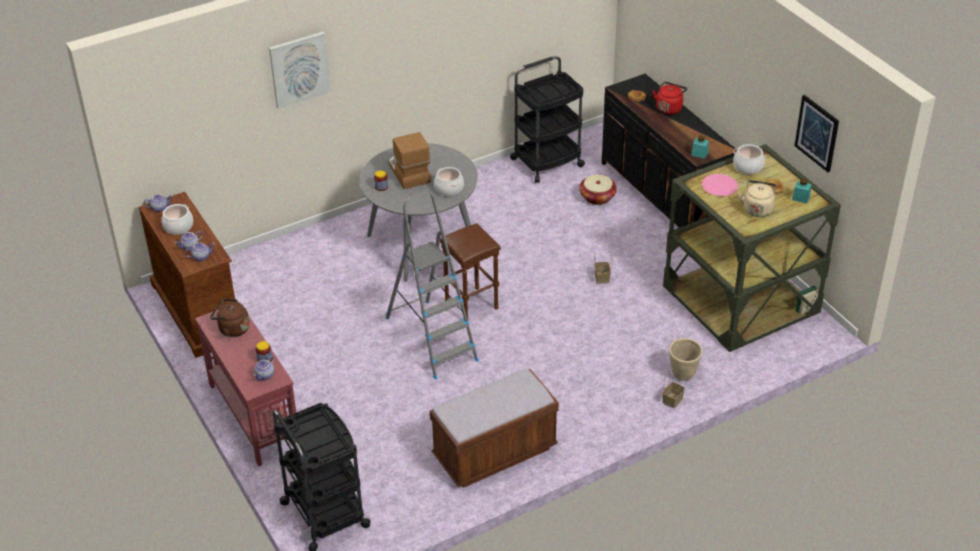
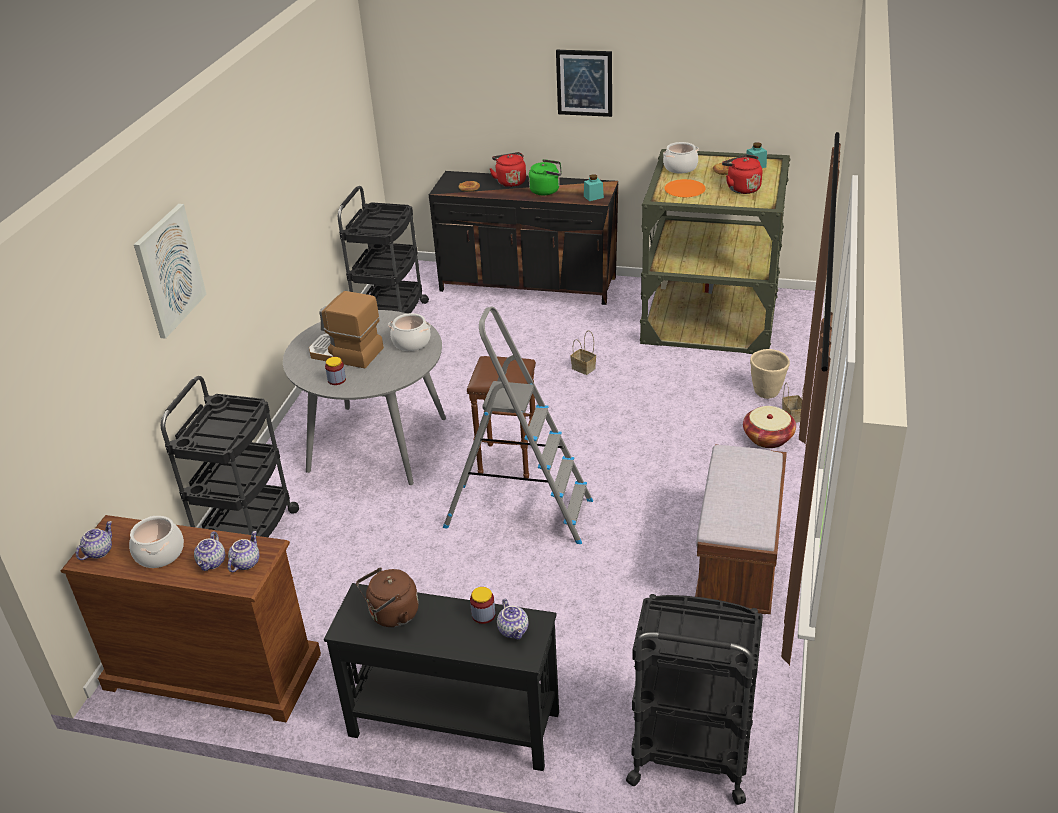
camera: 45 degrees left, 5 degrees down
(254, 415) = (453, 723): red console table -> black console table
(298, 250) = (247, 533): none -> black cart
(597, 197) = (478, 315): basket -> basket (768, 438)
(679, 129) = (546, 190): none -> green kettle
(719, 186) = (684, 189): pink plate -> orange plate
(757, 209) = (741, 188): beige kettle -> red kettle
(817, 133) = (735, 96): picture -> picture (584, 82)

